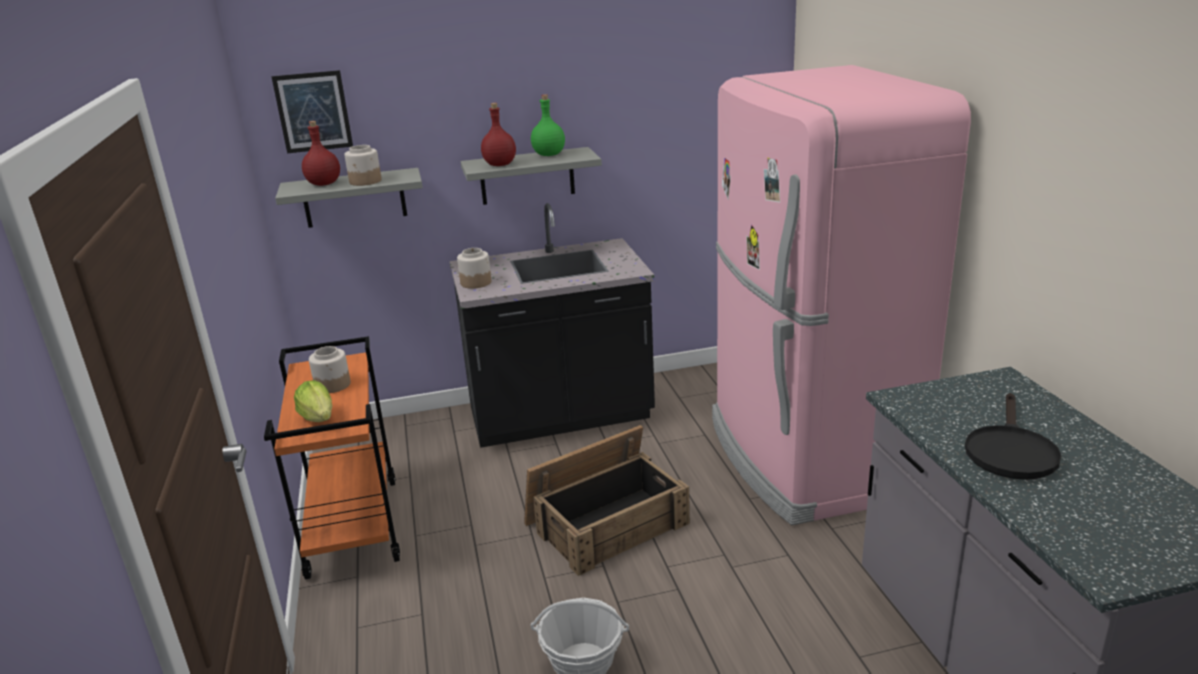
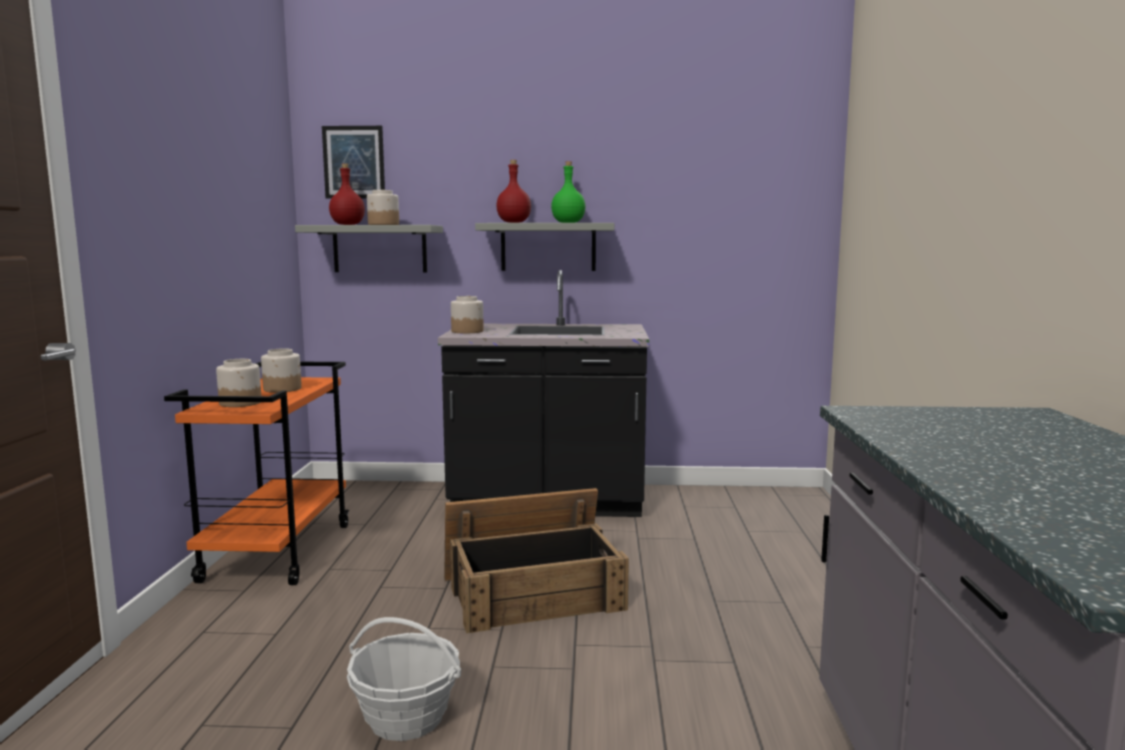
camera: 15 degrees right, 15 degrees down
(318, 418) = (241, 403): lettuce -> jar
(806, 457) = (806, 575): pink fridge -> none
(1009, 450) = (1002, 457): black frying pan -> none

